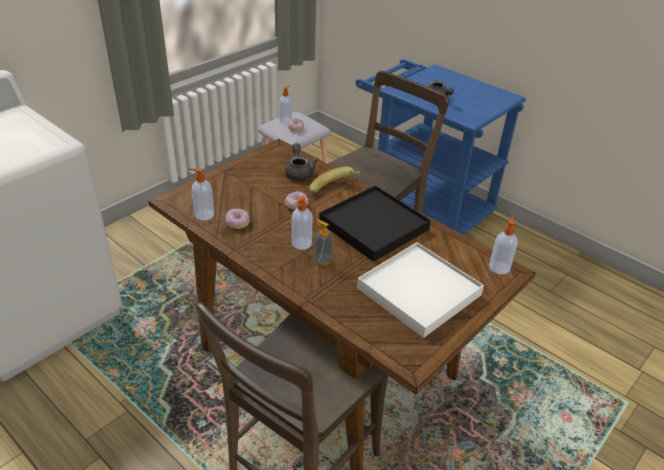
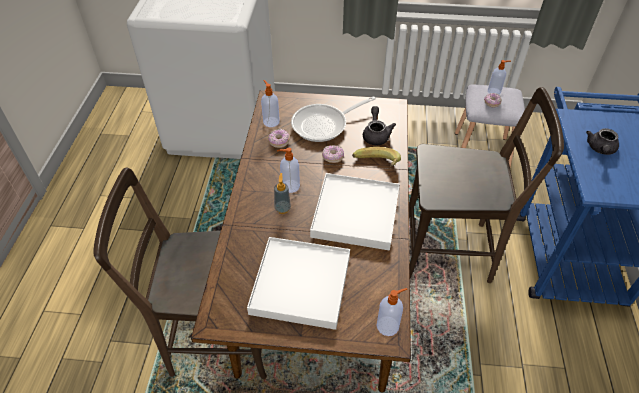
camera: 55 degrees right, 10 degrees up
(251, 189) = (324, 125): none -> frying pan
(299, 172) = (376, 135): grey teapot -> grey teapot turned 45 degrees counterclockwise
(374, 226) = (356, 214): black tray -> white tray

